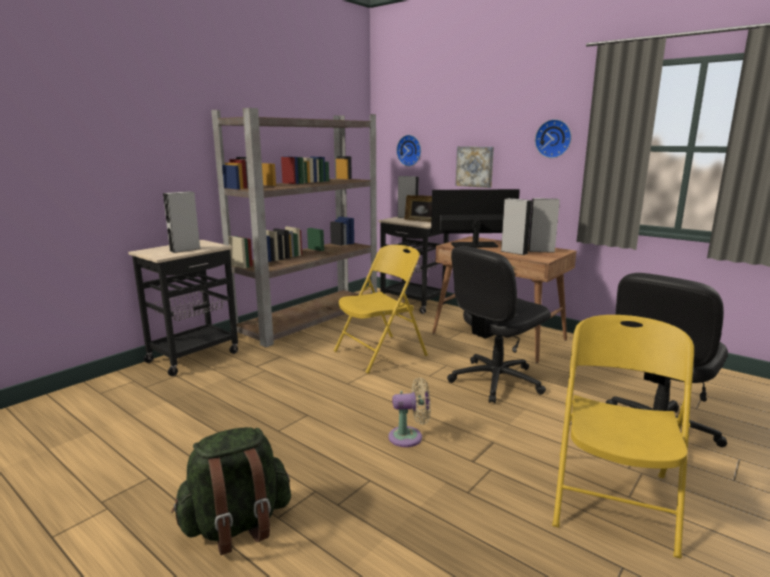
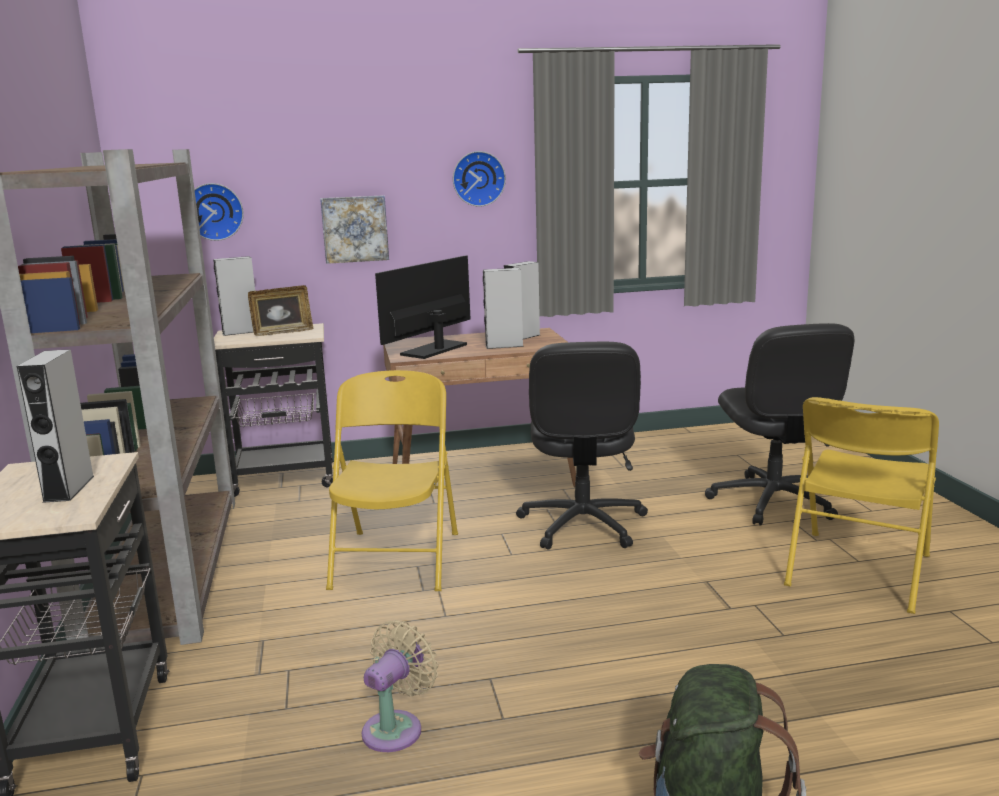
camera: 50 degrees left, 0 degrees up
(409, 437) = (639, 625): beige fan -> beige fan (396, 728)
(612, 500) = (857, 570): yellow chair -> yellow chair turned 120 degrees counterclockwise

